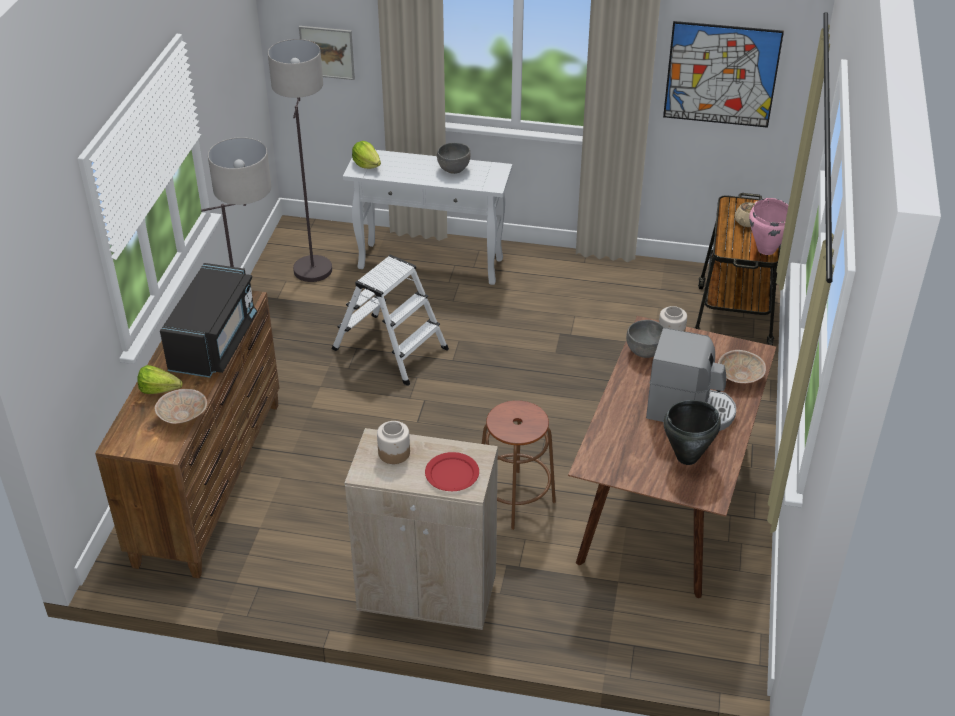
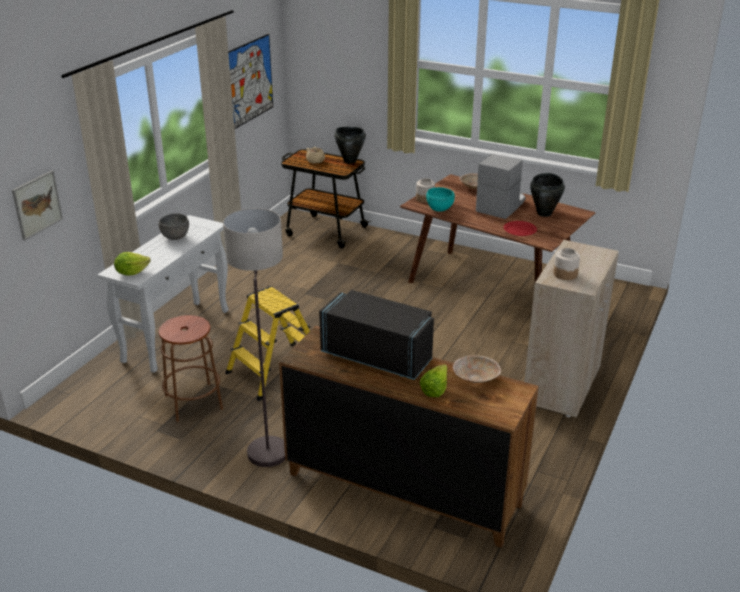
camera: 75 degrees left, 10 degrees down
(314, 263) = (125, 397): grey floor lamp -> none
(390, 348) = (277, 370): white step ladder -> yellow step ladder
(451, 474) = (590, 257): red plate -> red plate (520, 230)
(515, 499) = (473, 339): brown stool -> brown stool (193, 402)
(644, 352) = (439, 209): grey bowl -> turquoise bowl
(766, 249) = (349, 161): pink cooking pot -> black cooking pot

